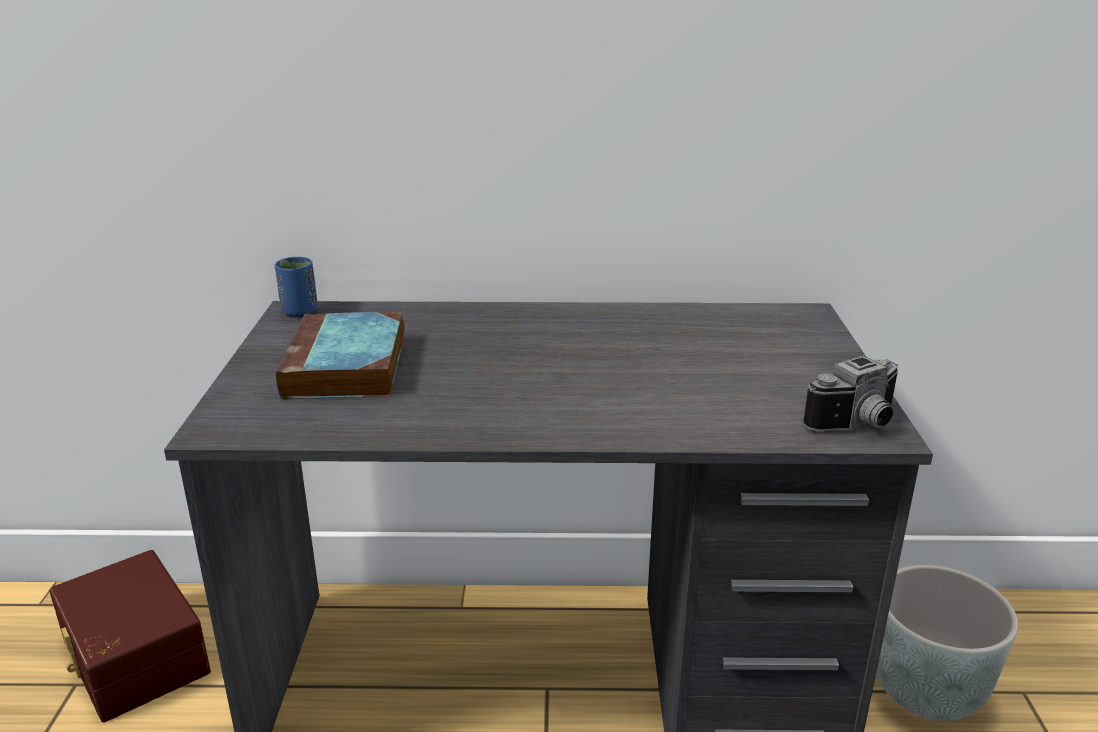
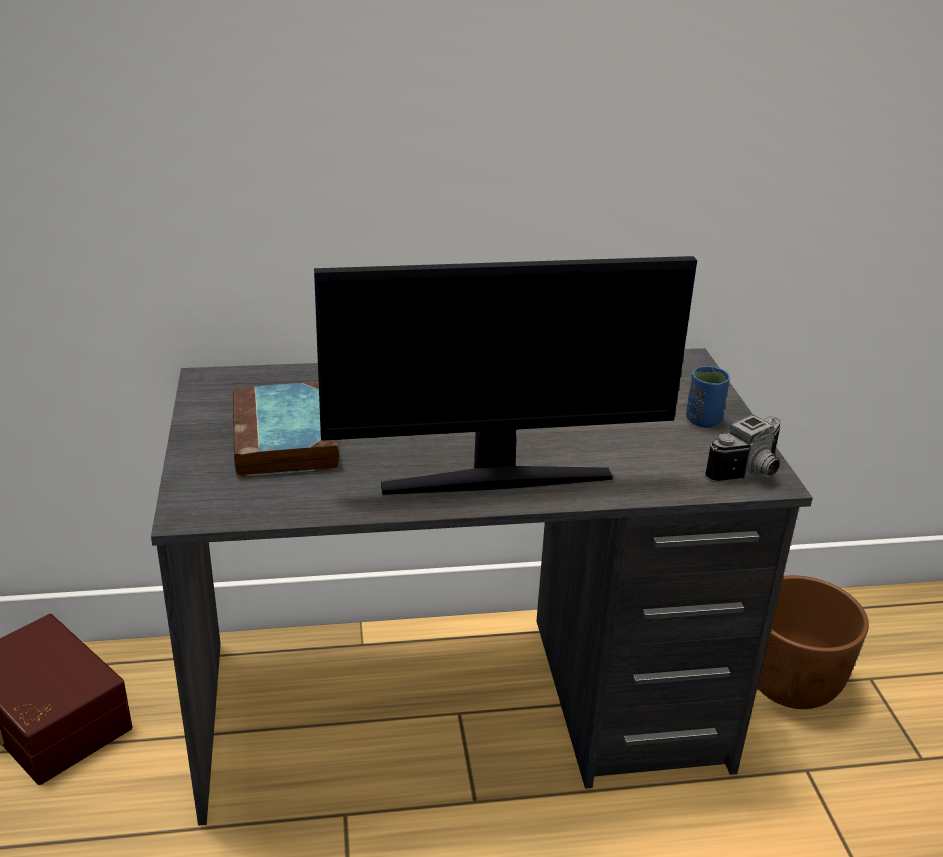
camera: 10 degrees left, 5 degrees up
(299, 311) = (214, 379): blue cup -> blue cup (703, 420)
(559, 414) = (496, 478): none -> monitor
(927, 692) = (792, 685): grey planter -> brown planter

